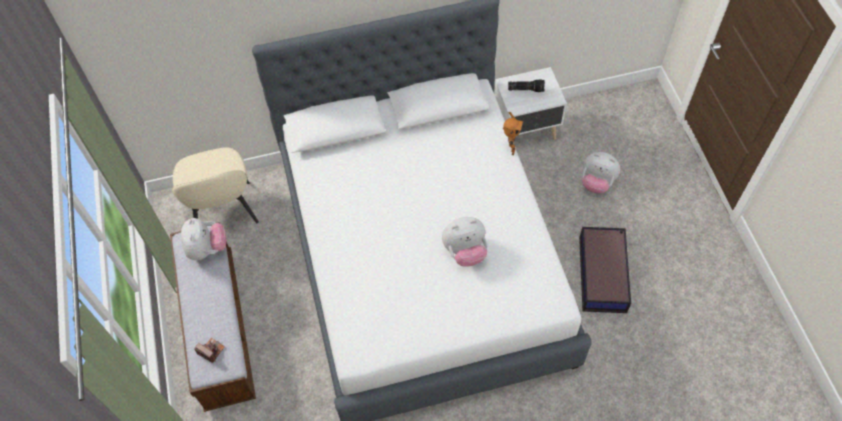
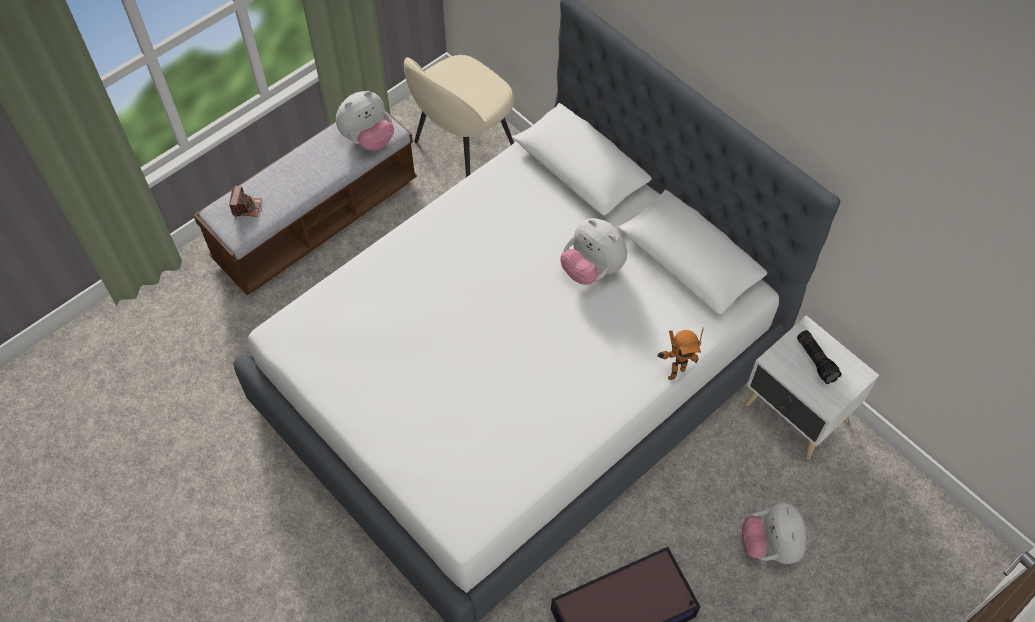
camera: 60 degrees right, 0 degrees up
(465, 252) = (484, 387): plush toy -> plush toy (592, 269)

